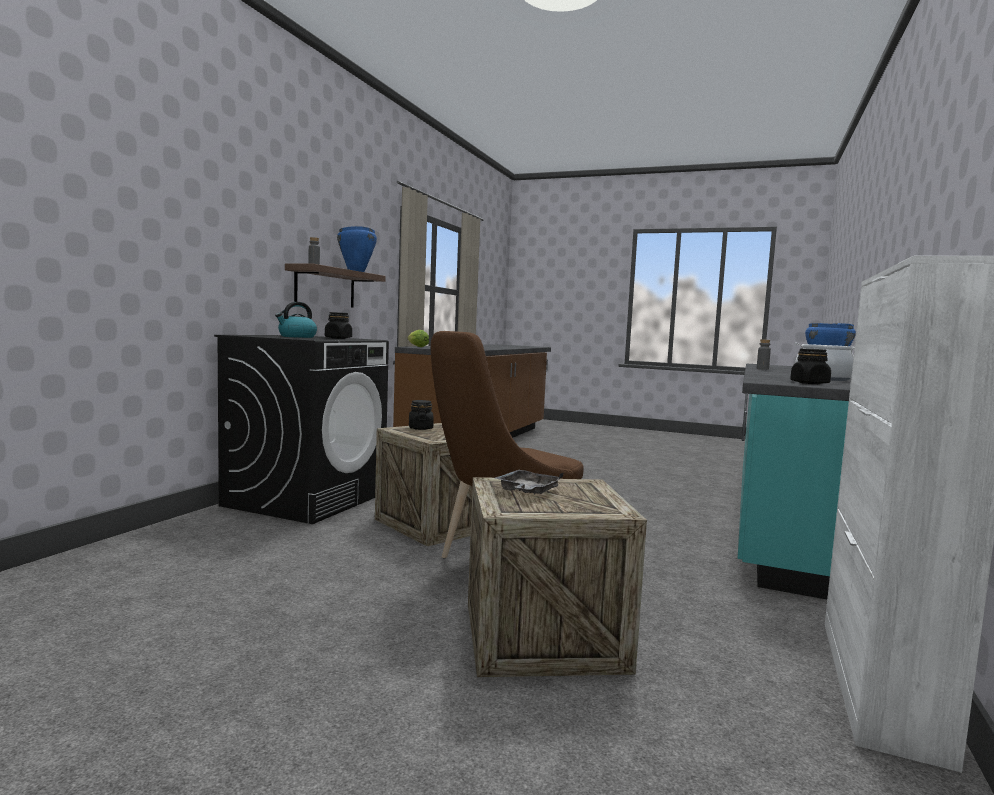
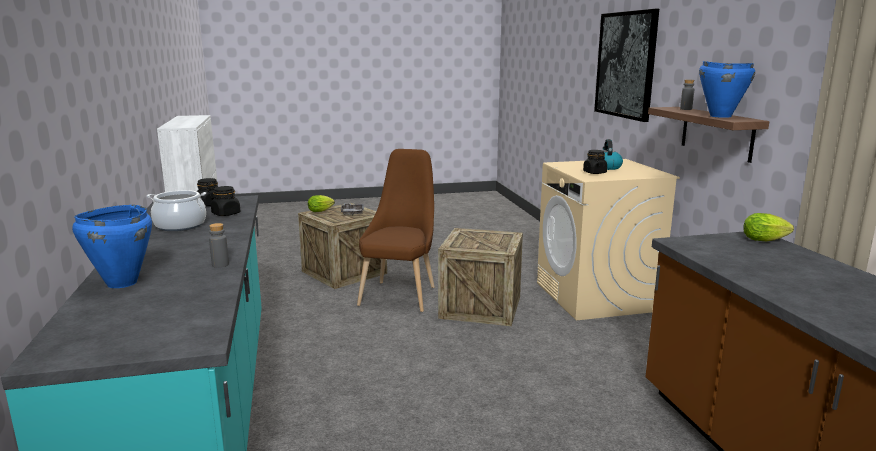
camera: 145 degrees right, 10 degrees up
(189, 199) = (625, 65): none -> picture
(306, 499) = (596, 297): black washing machine -> beige washing machine
(420, 428) = (502, 239): black jar -> black jar (226, 214)
(586, 510) = (321, 211): none -> lettuce

